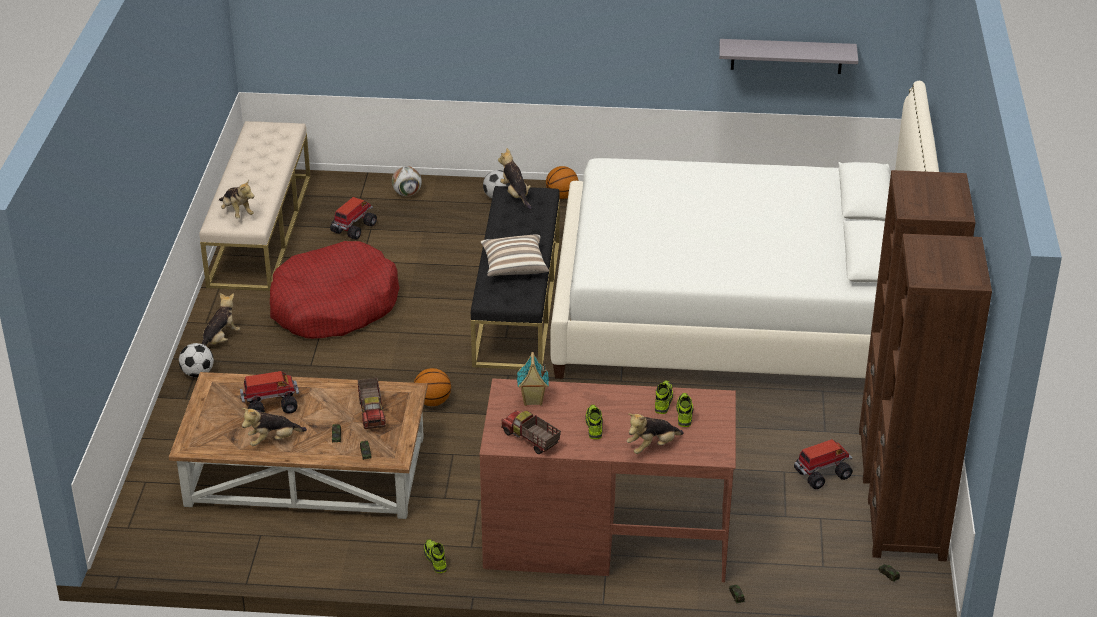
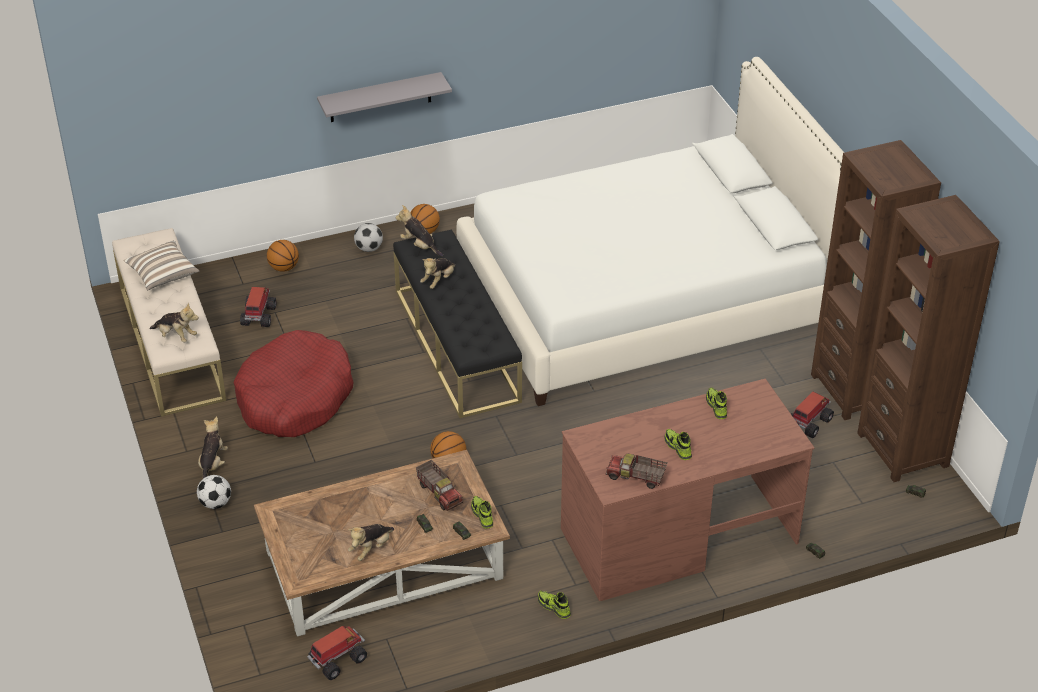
camera: 25 degrees left, 5 degrees up
(270, 405) = (343, 516): toy truck -> toy truck (337, 660)
(407, 193) = (284, 267): football -> basketball
(514, 266) = (468, 315): pillow -> pillow (162, 275)
(532, 400) = (610, 441): toy house -> none
(652, 446) = (737, 450): plush toy -> plush toy (438, 281)
(684, 414) = (741, 413): shoe -> shoe (482, 515)
(786, 56) = (605, 56): grey shelf -> grey shelf (380, 97)

